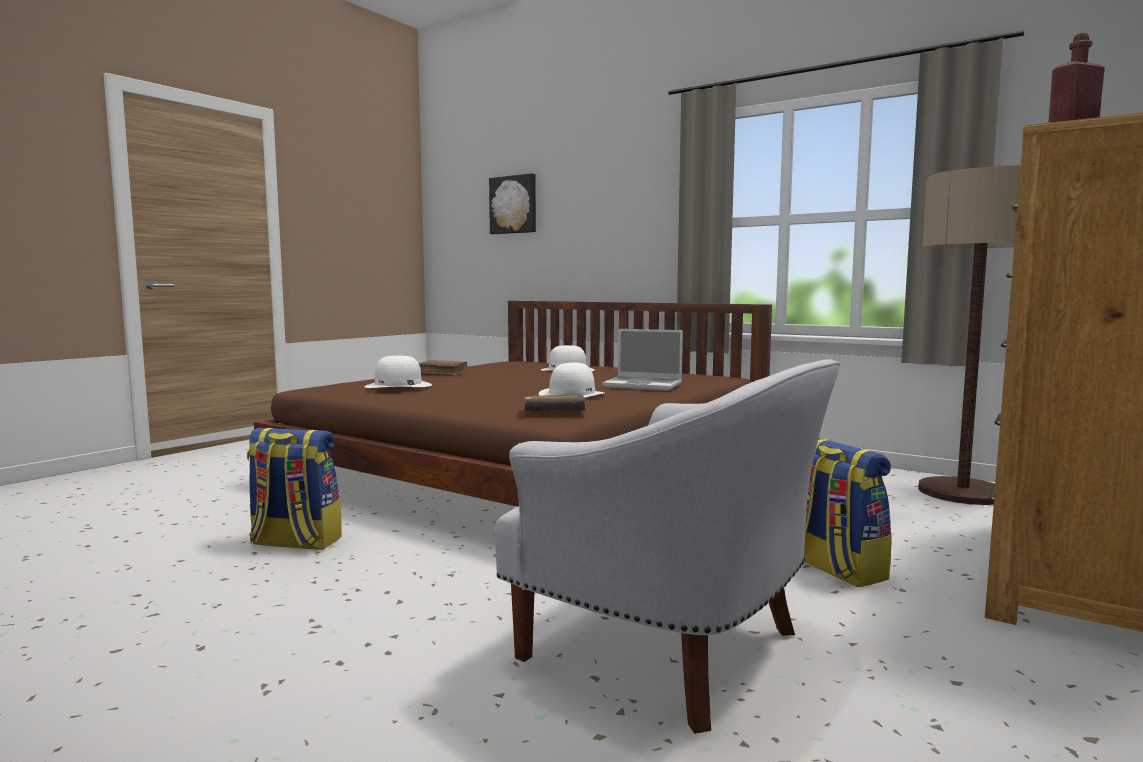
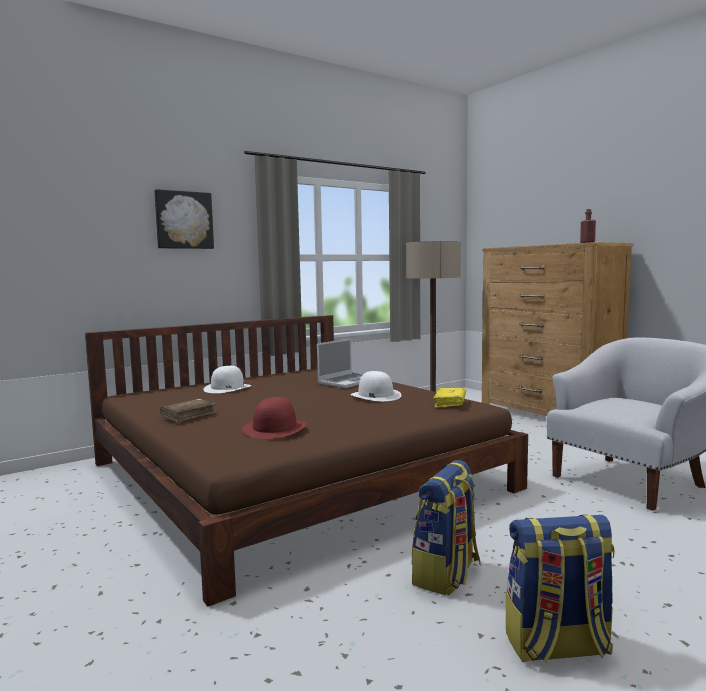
camera: 70 degrees left, 0 degrees up
(398, 385) = (275, 429): white hat -> red hat
(514, 205) = (55, 225): picture -> picture (184, 220)
(553, 413) = (450, 403): brown book -> yellow book
(836, 569) = (534, 441): backpack -> backpack (557, 647)

